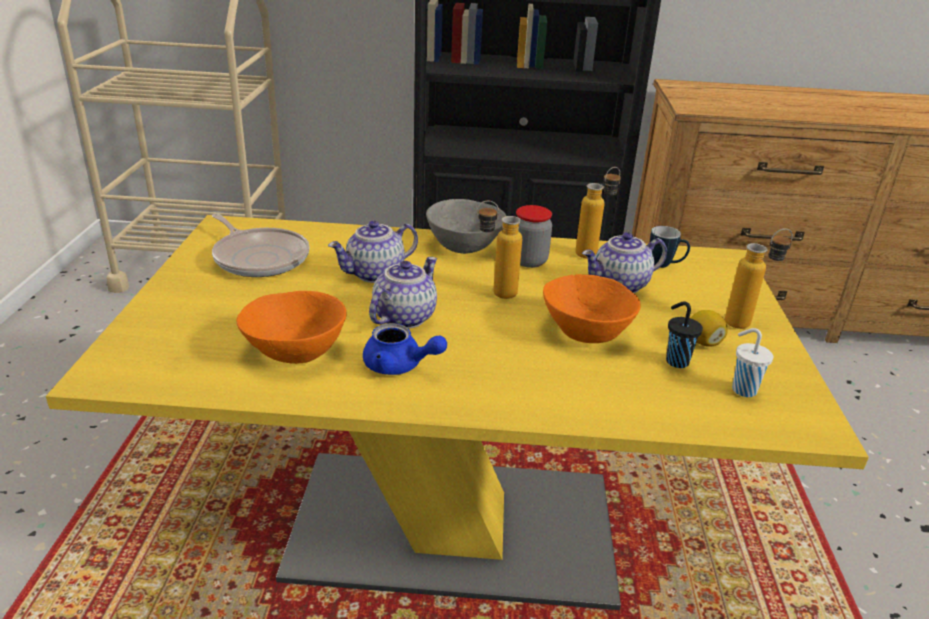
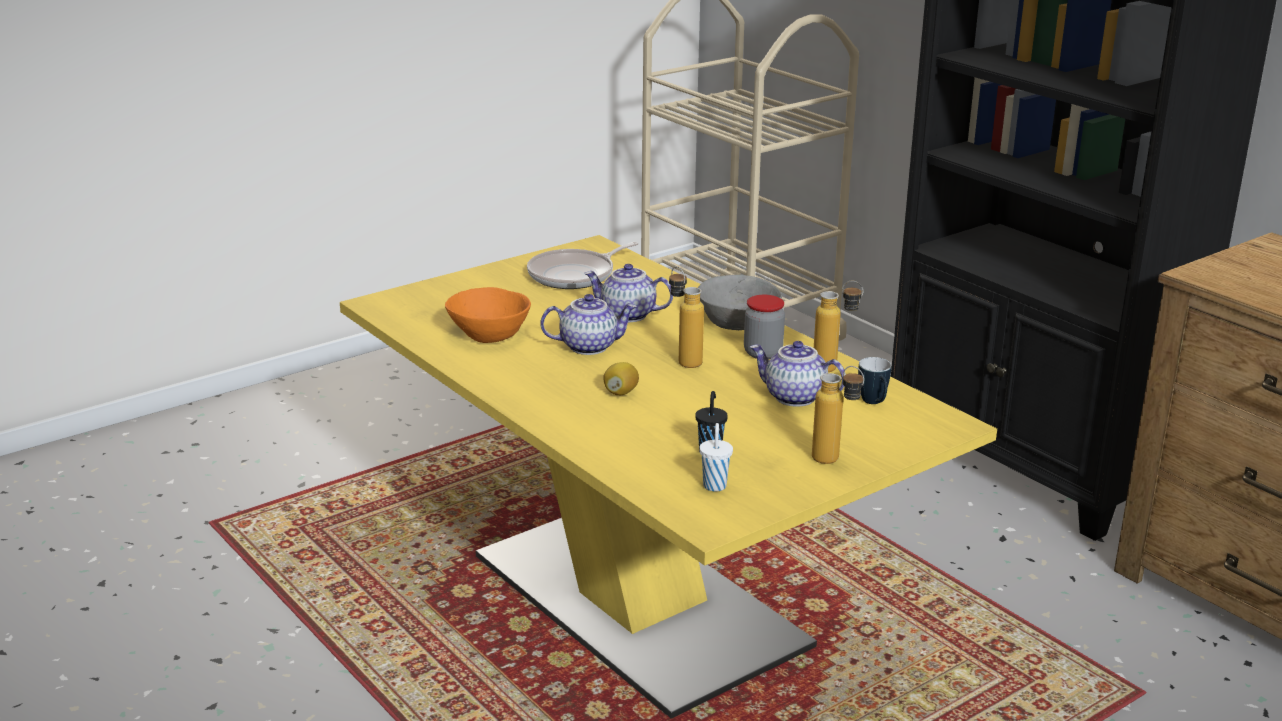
camera: 50 degrees right, 5 degrees down
(259, 257) = (575, 275): frying pan -> frying pan turned 45 degrees clockwise
(399, 366) = (528, 369): blue teapot -> none
(587, 332) = (691, 408): orange bowl -> none
(703, 342) = (762, 453): lemon -> lemon (621, 392)

